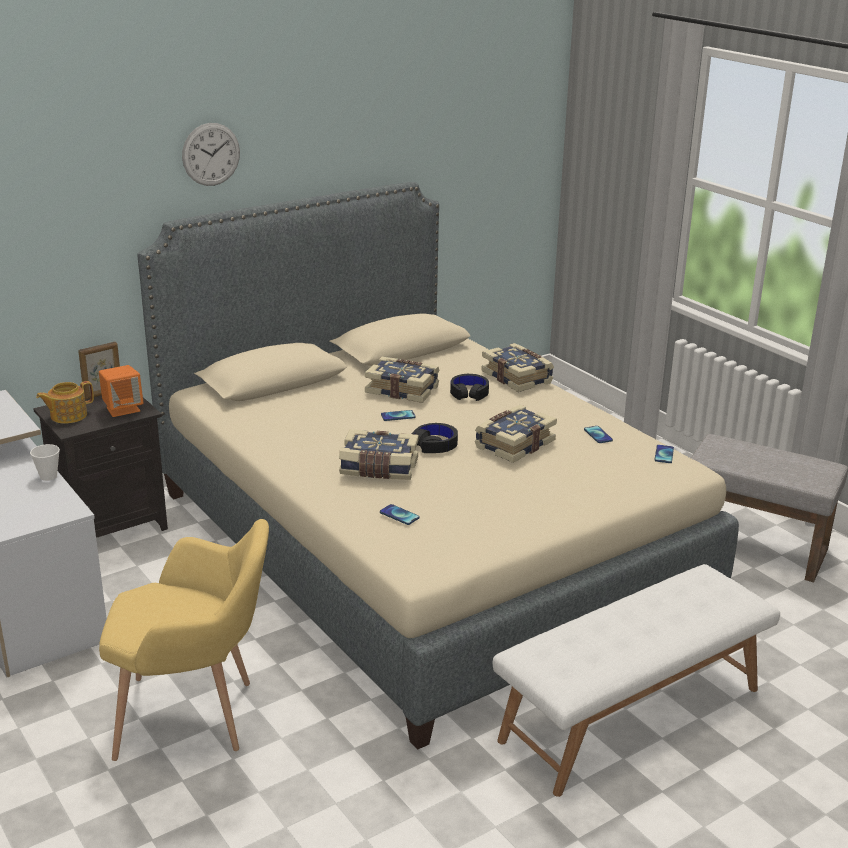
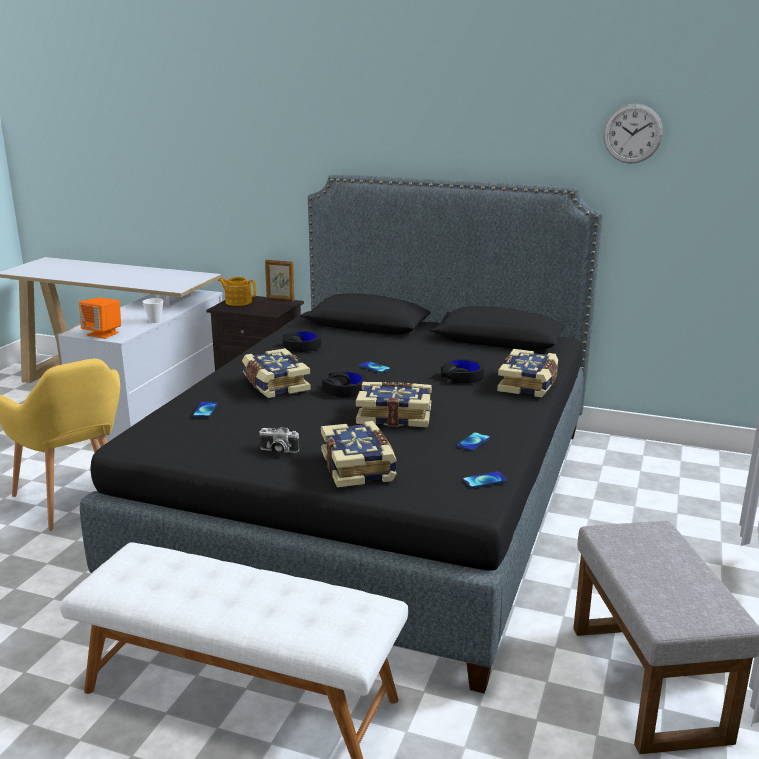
camera: 55 degrees right, 5 degrees down
(123, 409) = (267, 309): orange speaker -> orange speaker (103, 334)
(211, 154) = (384, 128): wall clock -> wall clock (632, 133)
(291, 428) = (302, 347): none -> black headphones
(402, 389) = (425, 357): book -> book (359, 467)
(420, 547) = (378, 502): beige bed -> black bed
(527, 510) = (278, 451): none -> camera

